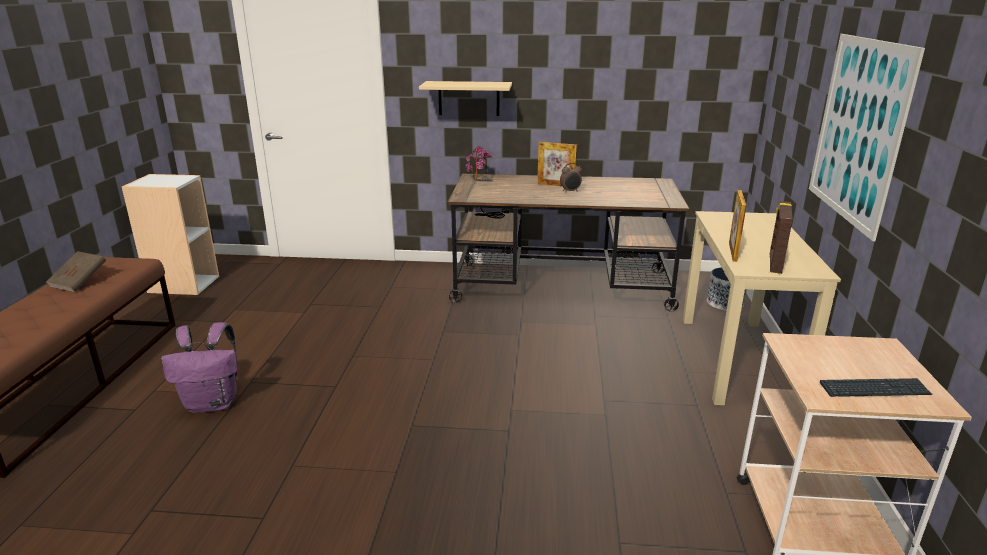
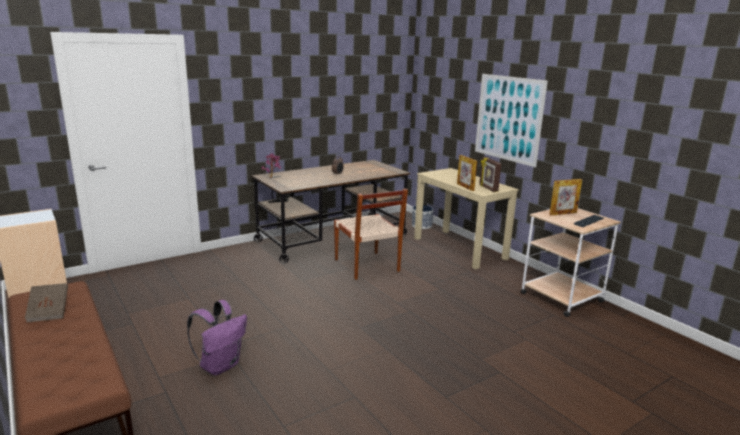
camera: 40 degrees left, 5 degrees down
(469, 98) = (252, 121): beige shelf -> none
(548, 341) = (367, 266): none -> chair
(556, 185) = (323, 172): picture frame -> picture frame (563, 213)

